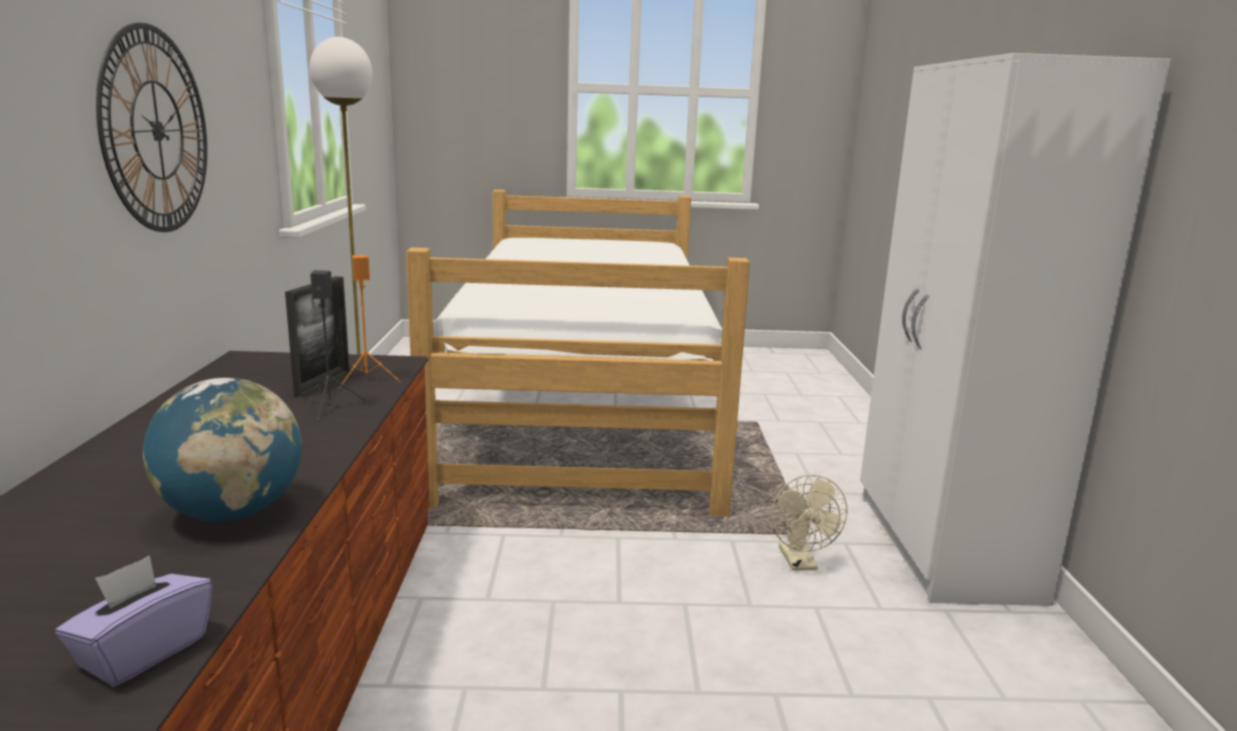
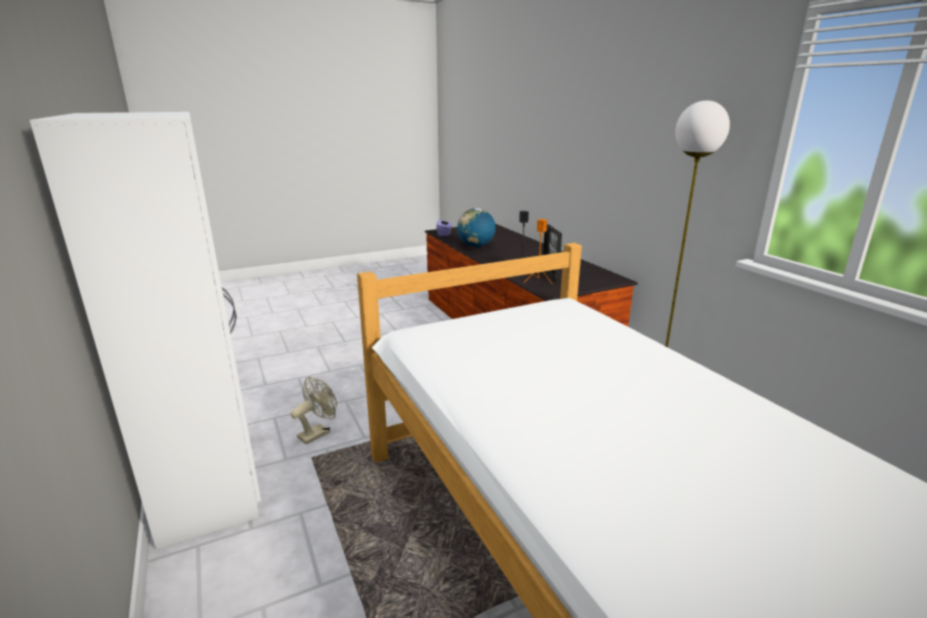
camera: 155 degrees right, 5 degrees up
(157, 130) = (629, 156): wall clock -> none
(800, 563) = (318, 433): beige fan -> beige fan turned 75 degrees clockwise

